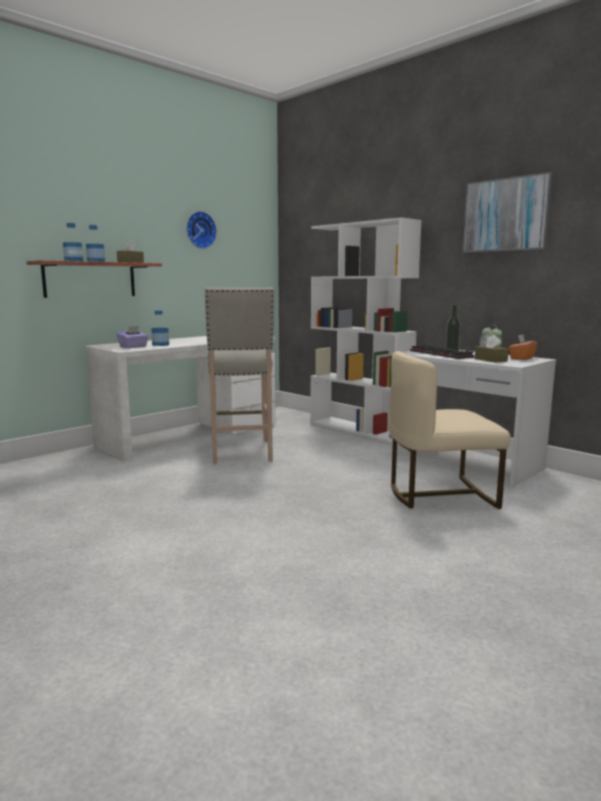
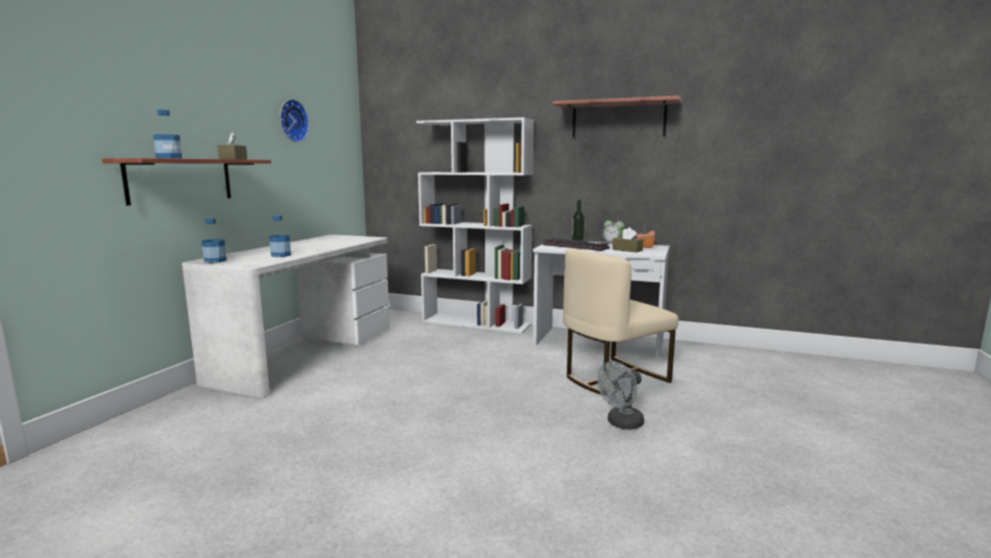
camera: 25 degrees left, 0 degrees up
(96, 262) = (192, 158): bottle -> bottle (215, 261)
(133, 347) = (253, 260): purple tissue box -> none
(241, 452) = (386, 365): beige stool -> none
(396, 534) = (621, 424): none -> grey fan
(506, 215) = (618, 119): picture -> shelf

